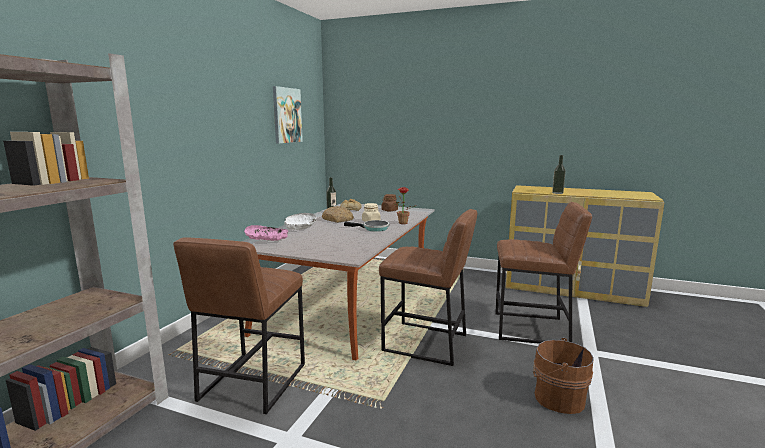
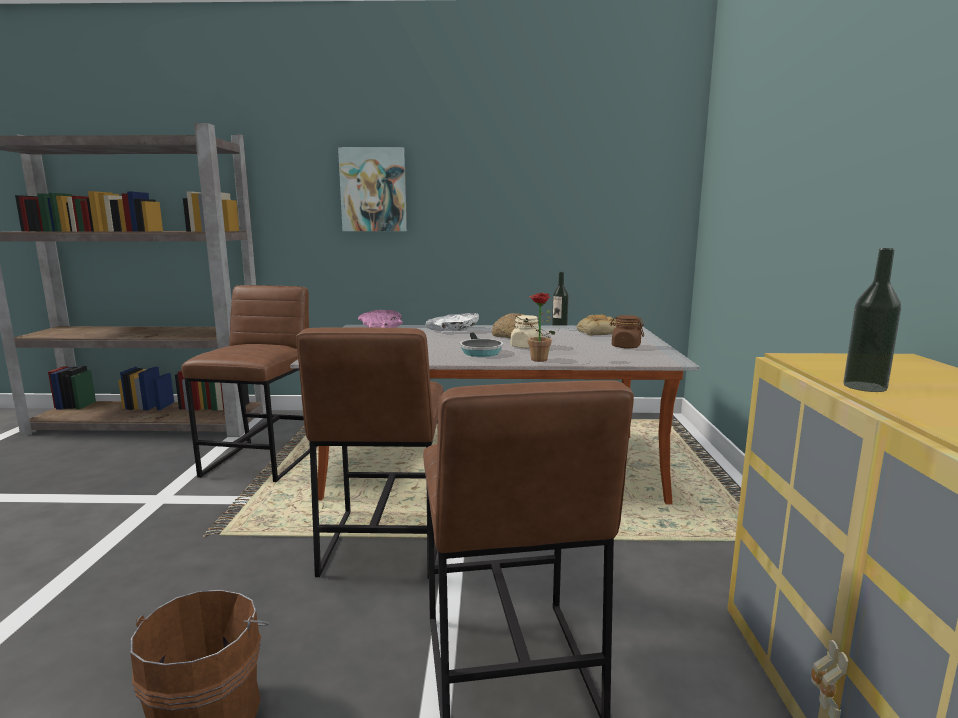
camera: 70 degrees right, 0 degrees up
(252, 383) = (262, 460): brown chair -> brown chair turned 105 degrees clockwise
(286, 115) = (581, 175): picture -> picture (373, 190)

